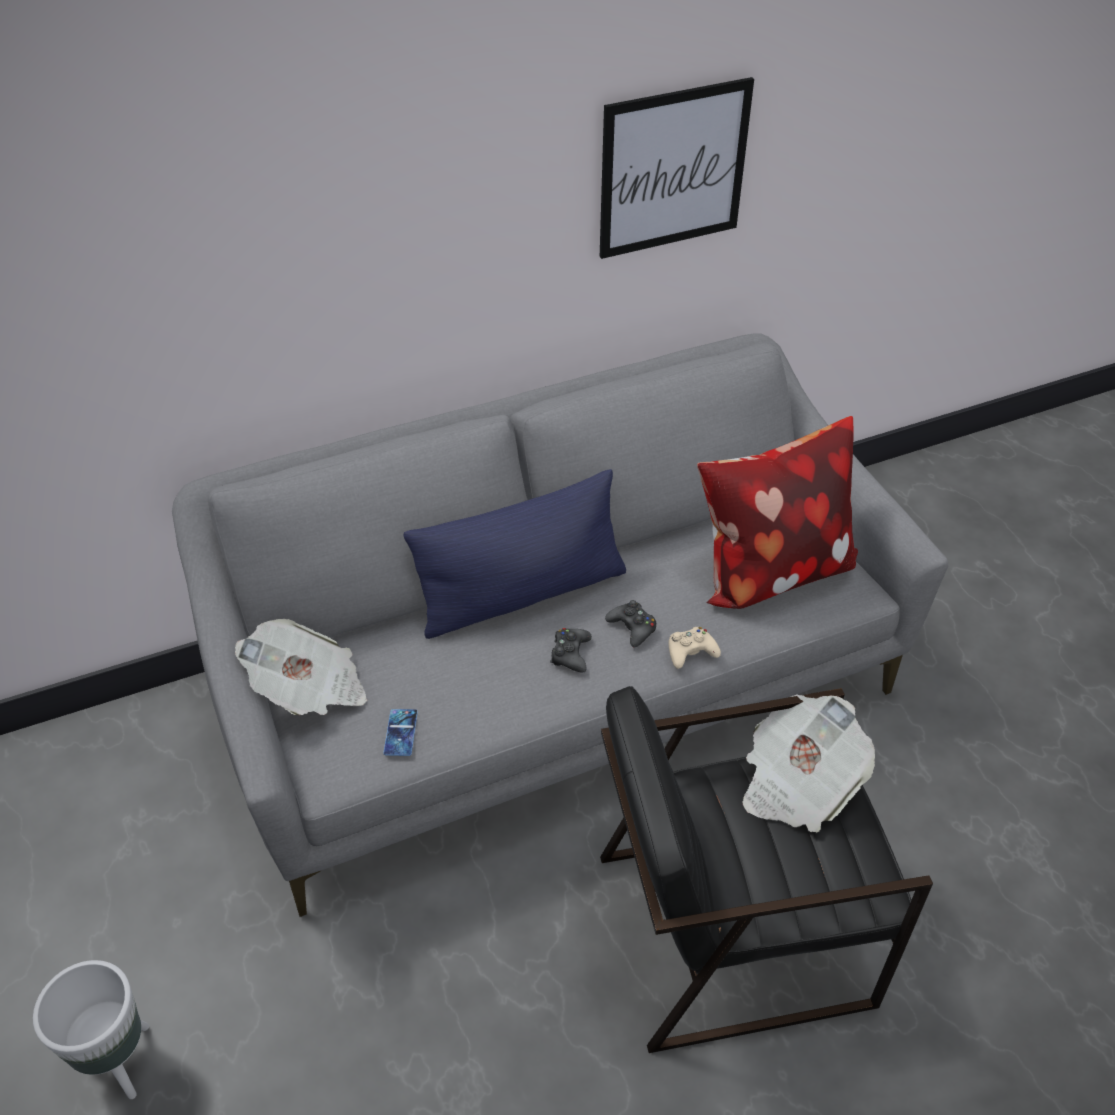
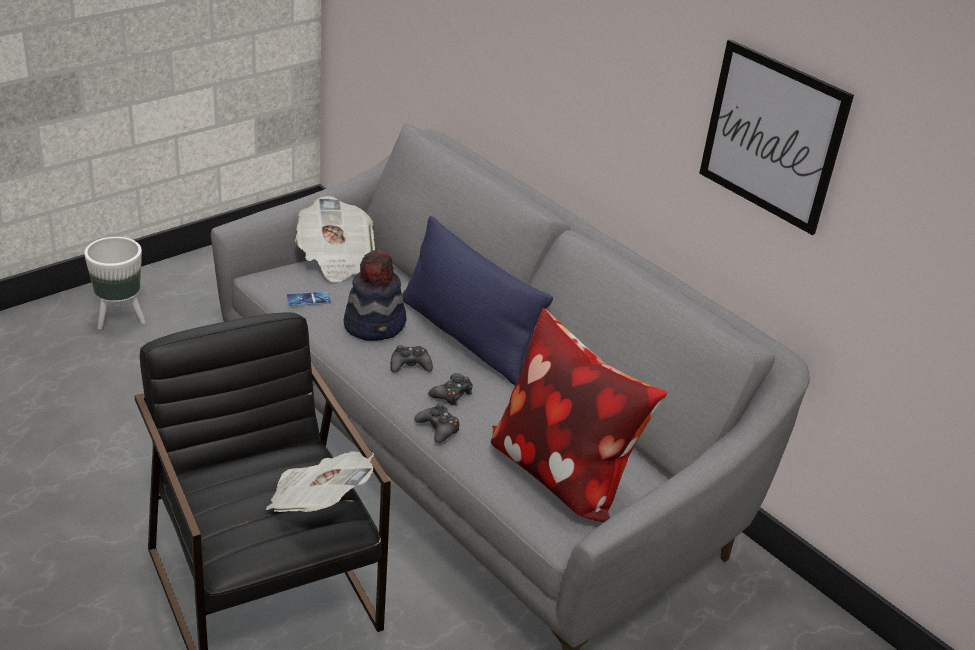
camera: 70 degrees right, 10 degrees down
(479, 672) = (375, 324): none -> hat
(691, 652) = (438, 428): beige game controller -> black game controller

